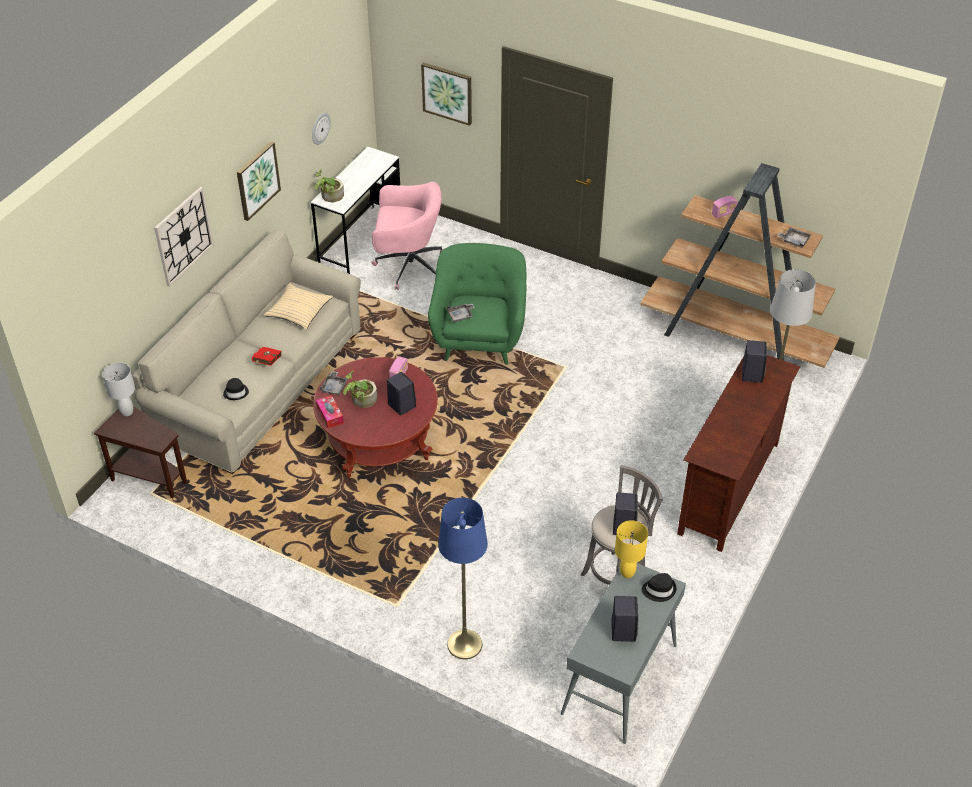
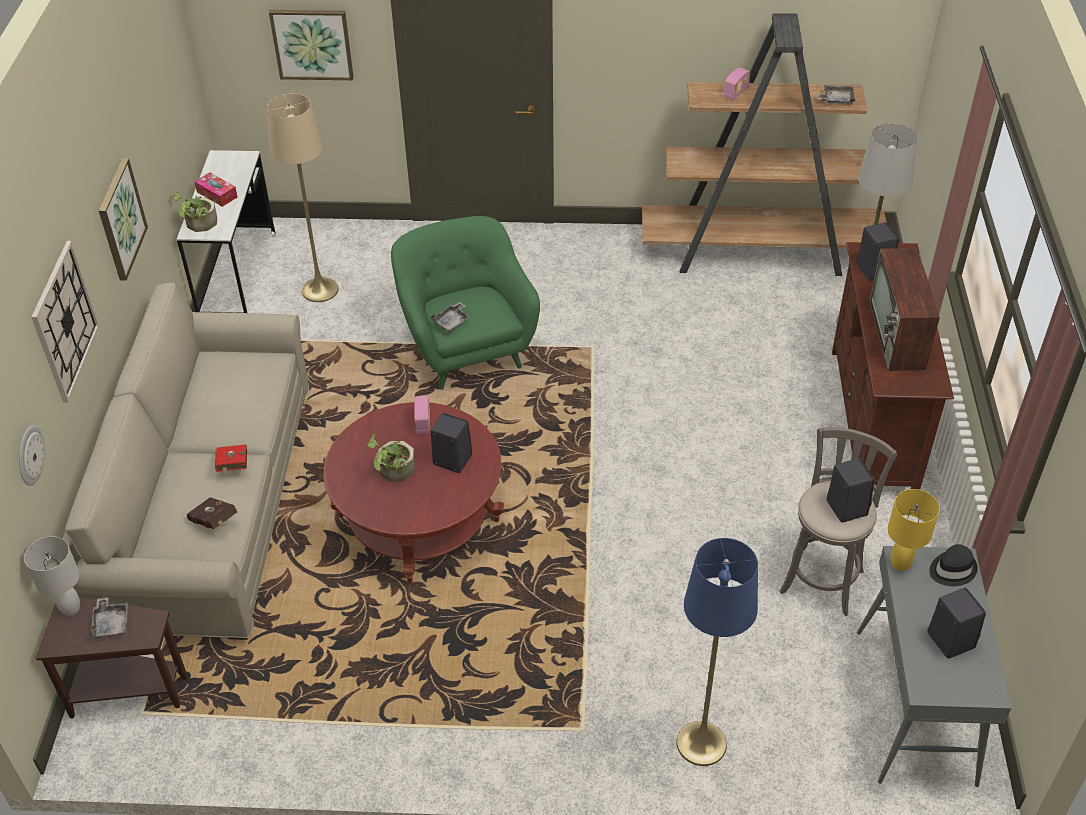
camera: 25 degrees left, 0 degrees up
(236, 392) = (215, 523): black hat -> red book
(298, 311) = (236, 385): beige pillow -> none
(320, 128) = (163, 131): wall clock -> wall clock (29, 455)
(330, 415) = (364, 506): tissue box -> tissue box (217, 194)
(334, 387) = (346, 467): grey tray -> grey tray (111, 623)
(408, 266) = (320, 290): pink office chair -> beige floor lamp
(732, 425) = (898, 336): none -> television

